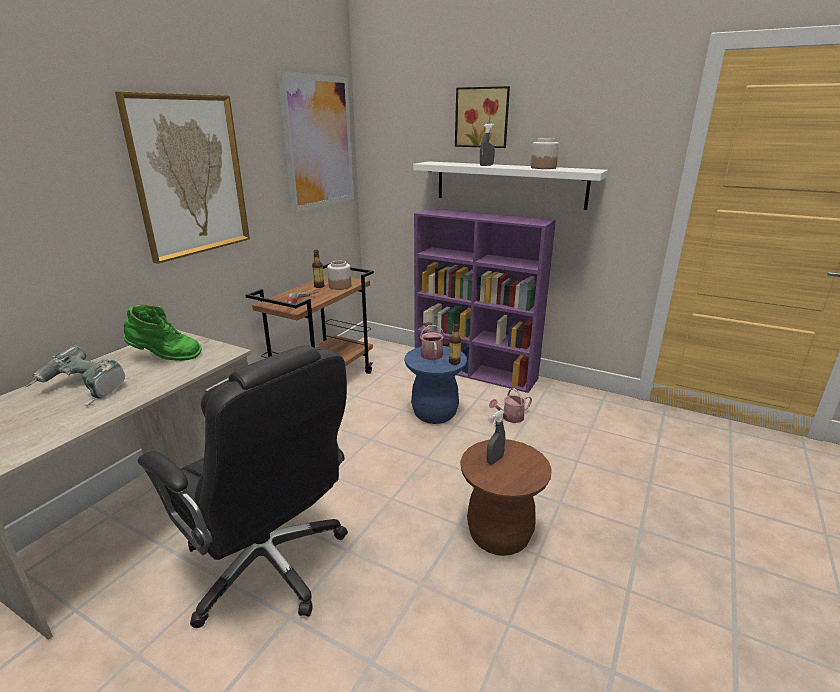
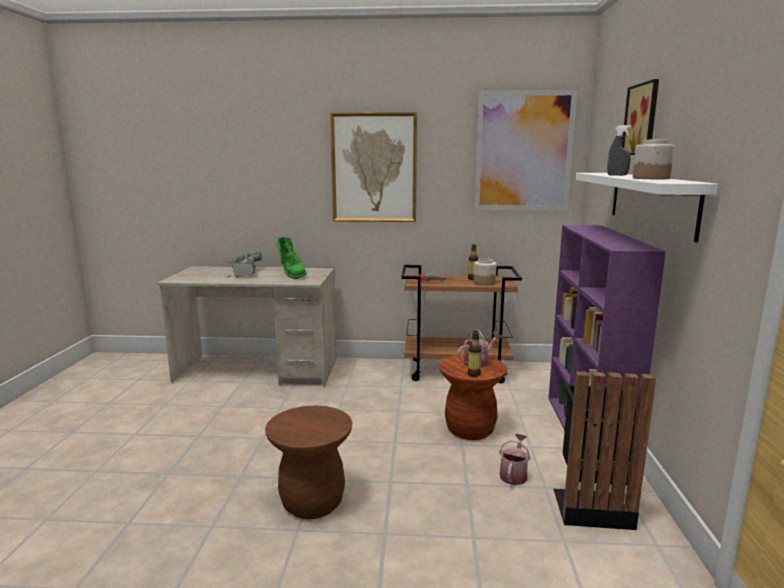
camera: 65 degrees right, 10 degrees down
(268, 564) = (238, 416): black office chair -> none
(434, 413) = (470, 429): blue stool -> brown stool
(495, 460) = (312, 418): grey spray bottle -> none
(510, 418) = (514, 474): watering can -> watering can turned 75 degrees clockwise
(559, 404) = (590, 505): none -> black trash can

